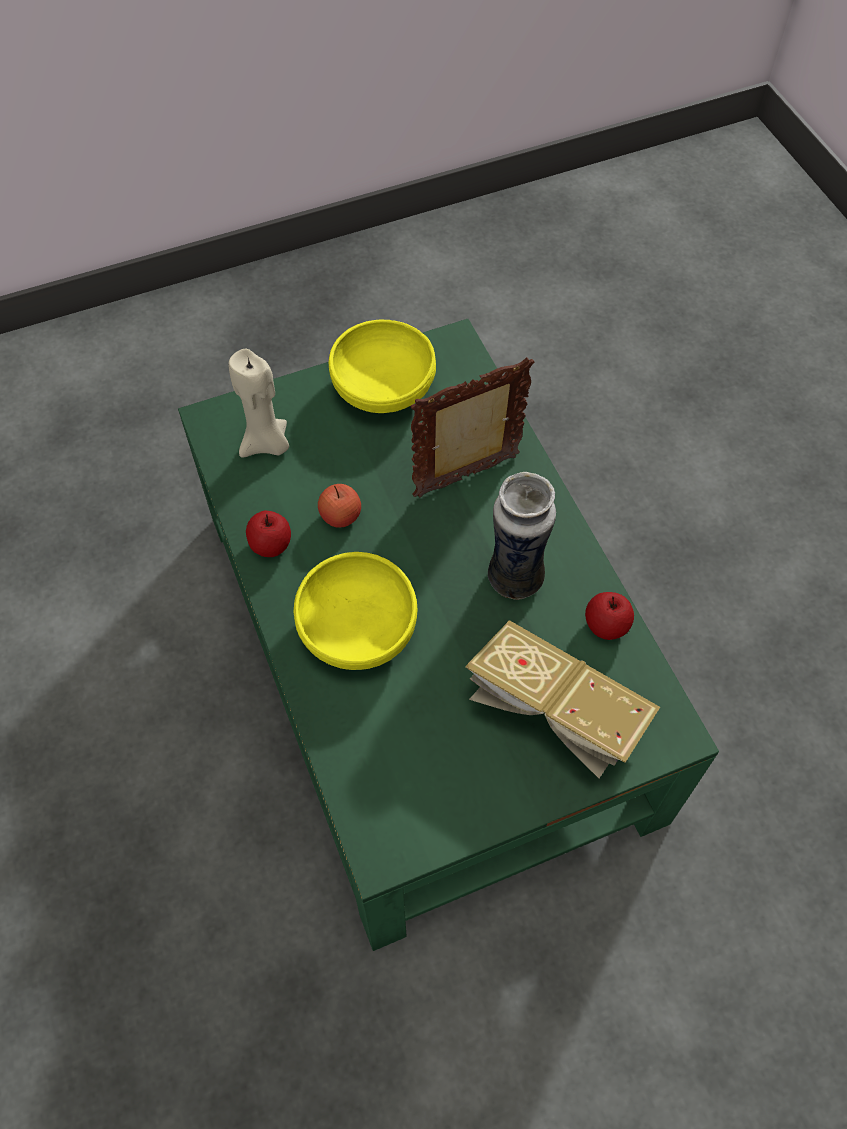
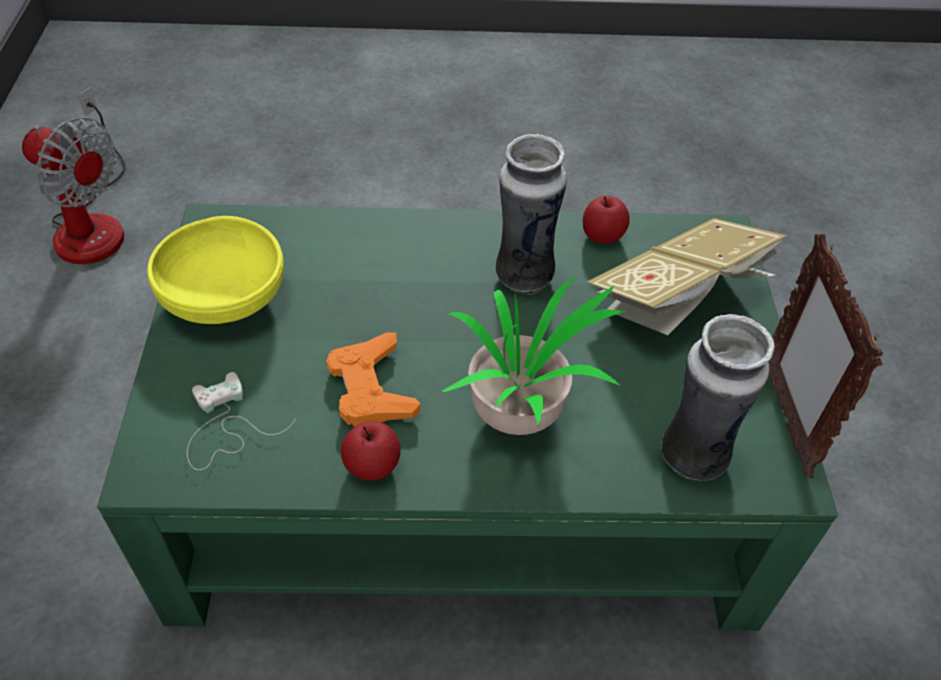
camera: 70 degrees left, 10 degrees down
(267, 444) = (225, 426): beige candle -> white game controller
(340, 516) = (371, 388): apple -> orange game controller
(357, 628) = (522, 418): yellow bowl -> potted plant
(372, 766) = (691, 457): none -> vase
(468, 477) = (386, 270): picture frame -> picture frame (785, 417)
(536, 284) = (93, 222): none -> fan

